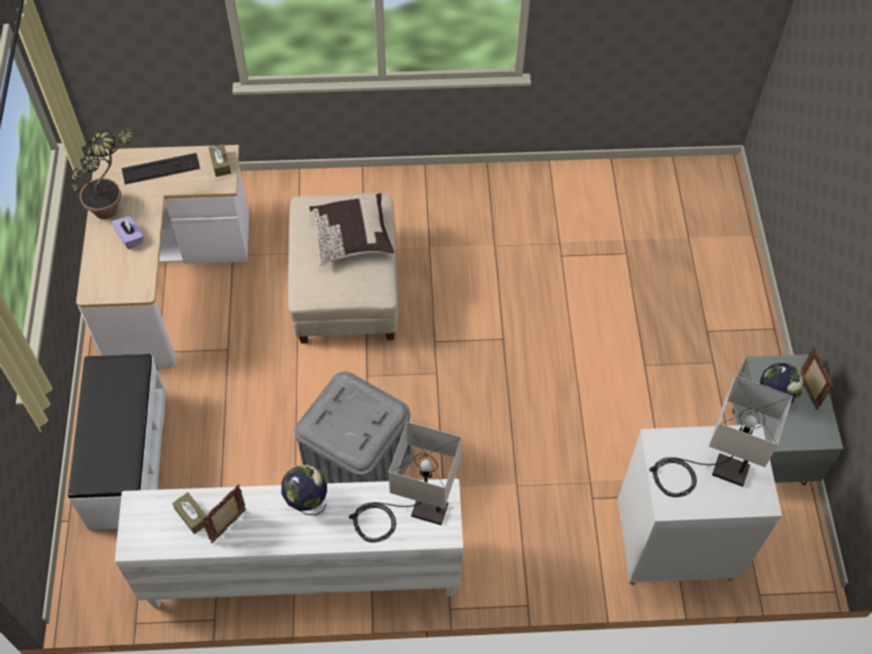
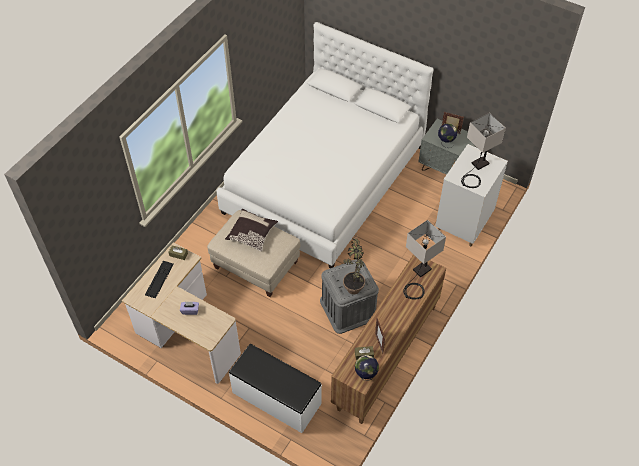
camera: 55 degrees left, 5 degrees down
(114, 206) = (165, 308): potted plant -> potted plant (353, 284)
(304, 572) = (386, 356): white dresser -> brown dresser
(307, 502) = (387, 309): globe -> globe (365, 375)
(587, 282) = (325, 179): none -> white bed

